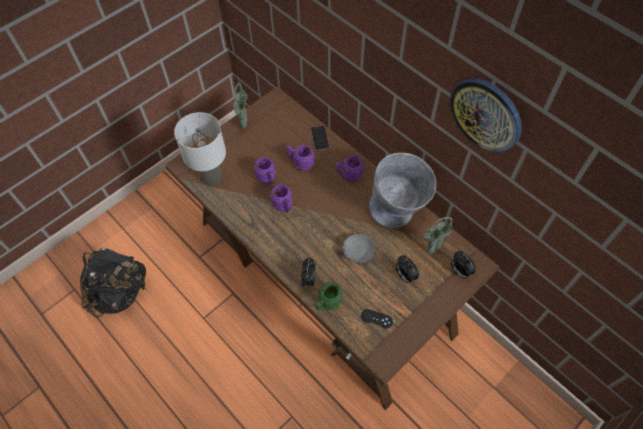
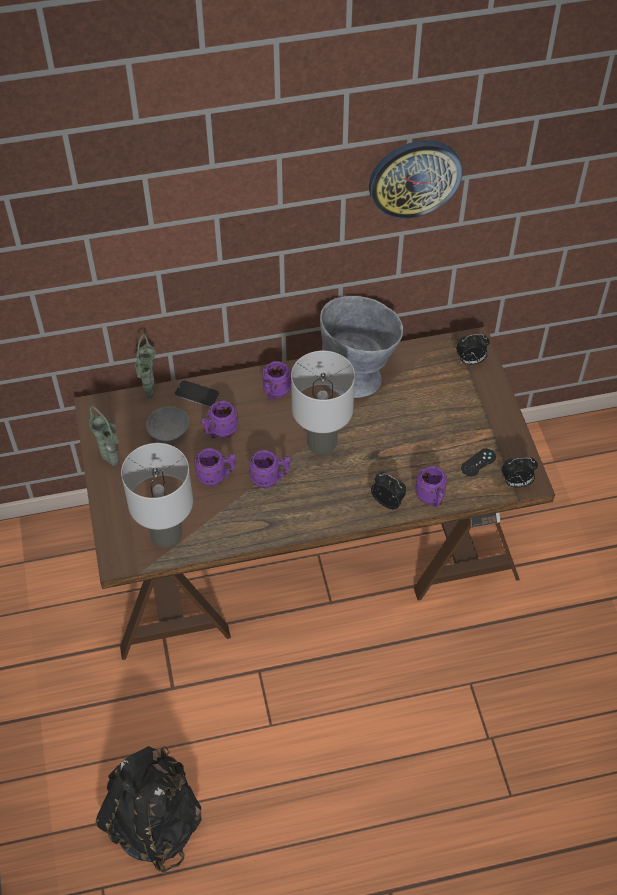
camera: 60 degrees left, 5 degrees down
(326, 220) = (320, 445): none -> white table lamp
(327, 304) = (431, 499): green mug -> purple mug
(357, 253) = (386, 438): grey bowl -> grey bowl (169, 432)
(405, 276) = (444, 411): alarm clock -> alarm clock (516, 483)
(430, 252) = (430, 373): green vase -> green vase (150, 396)

